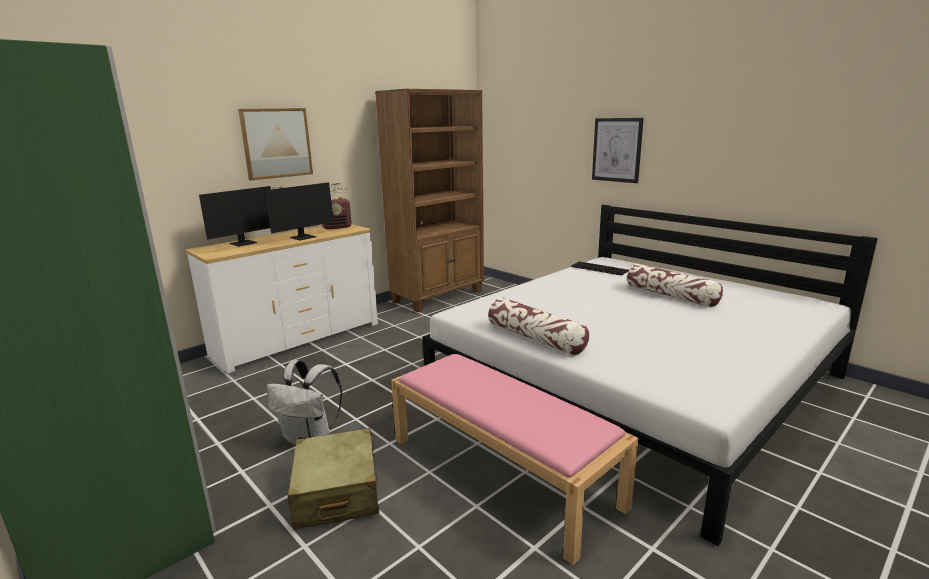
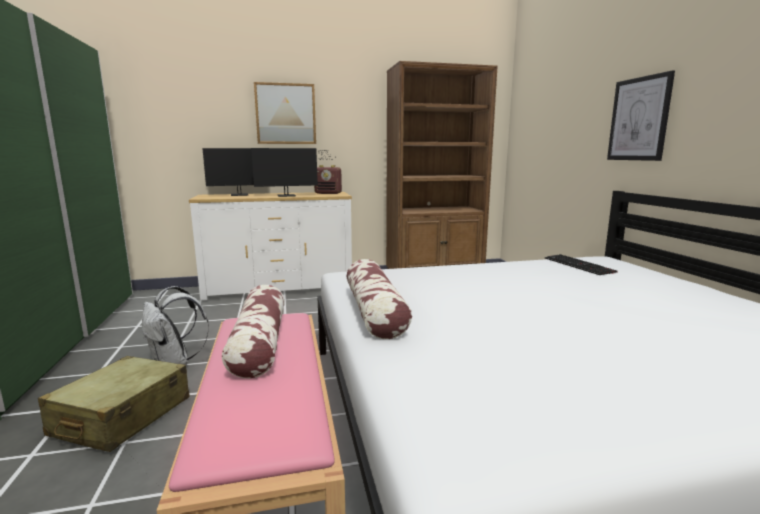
camera: 30 degrees right, 5 degrees down
(671, 296) = (640, 307): pillow -> pillow (259, 343)

